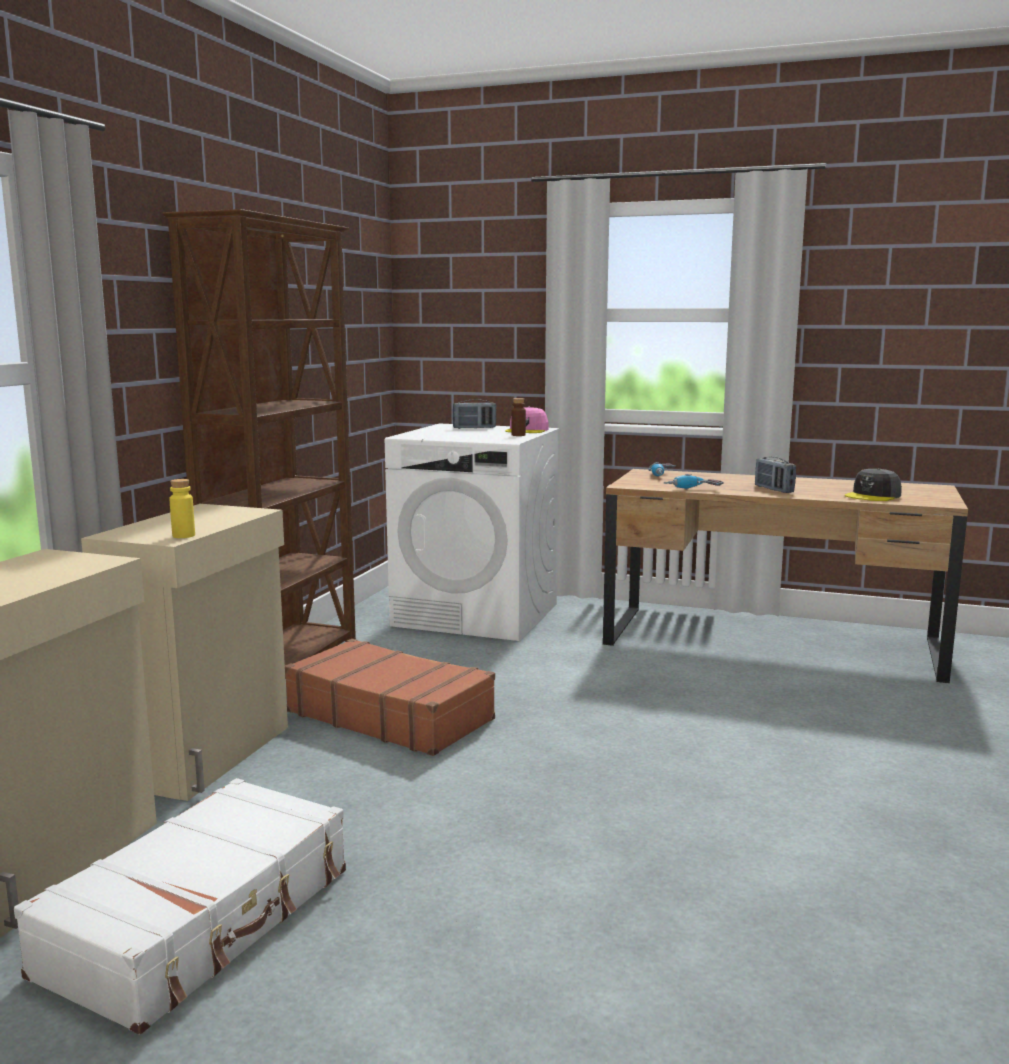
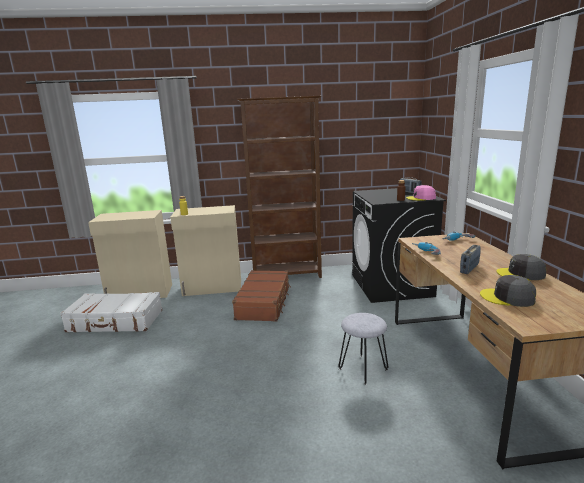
camera: 65 degrees right, 5 degrees up
(477, 615) = (391, 285): white washing machine -> black washing machine
(717, 694) = (362, 369): none -> grey stool
(809, 482) = (521, 274): none -> grey cap

